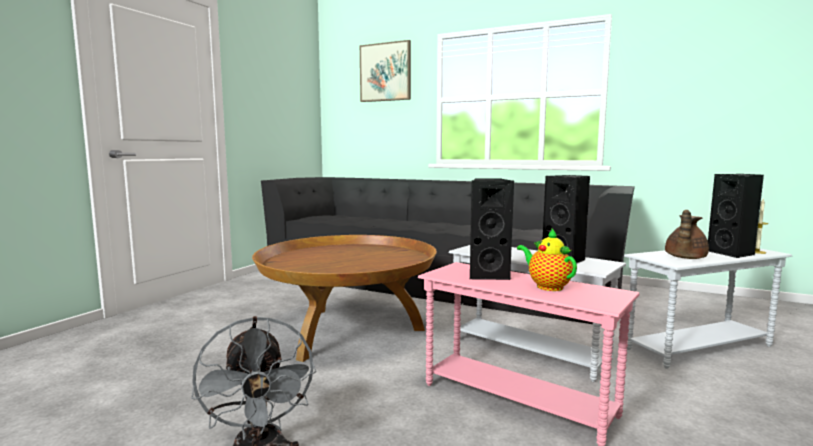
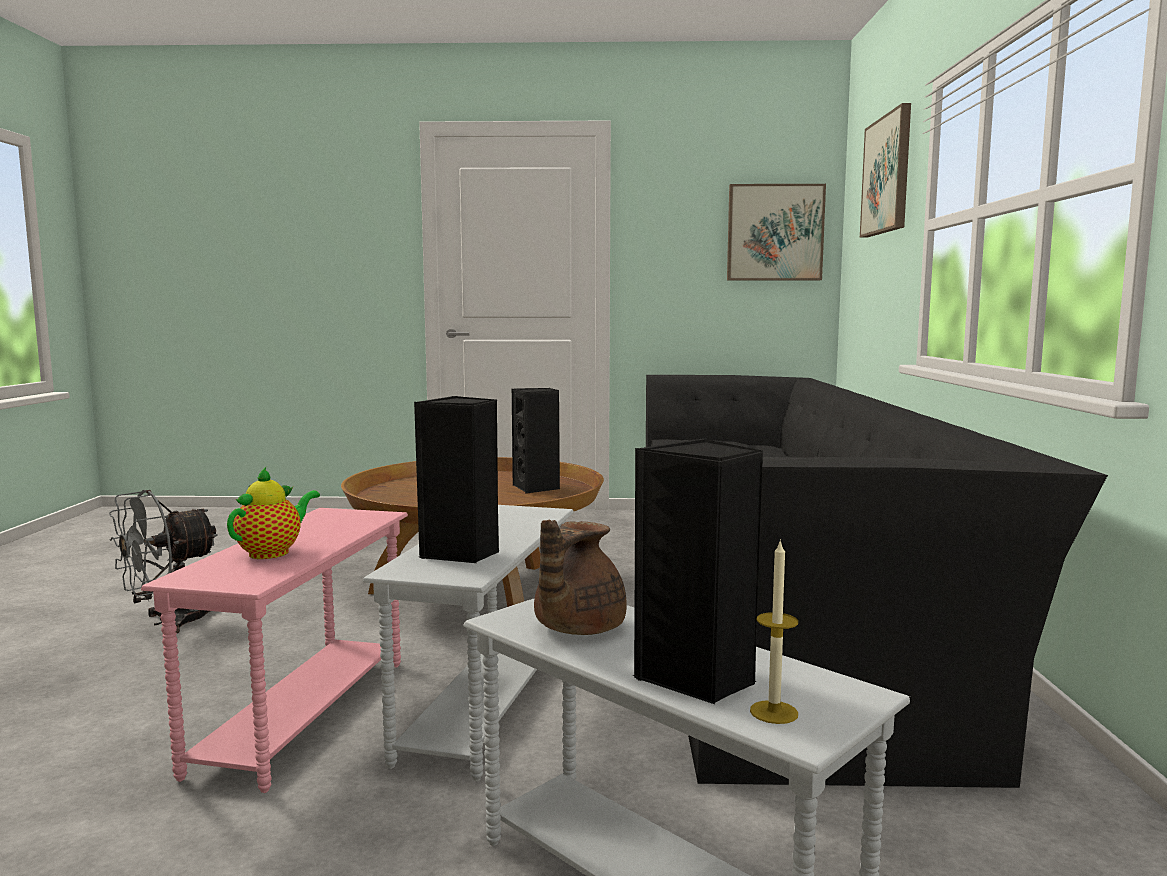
camera: 65 degrees right, 0 degrees up
(297, 93) = (775, 233): none -> picture
(488, 275) = (329, 528): black speaker -> black speaker (536, 488)
(684, 257) = (576, 628): brown teapot -> brown teapot turned 75 degrees counterclockwise

